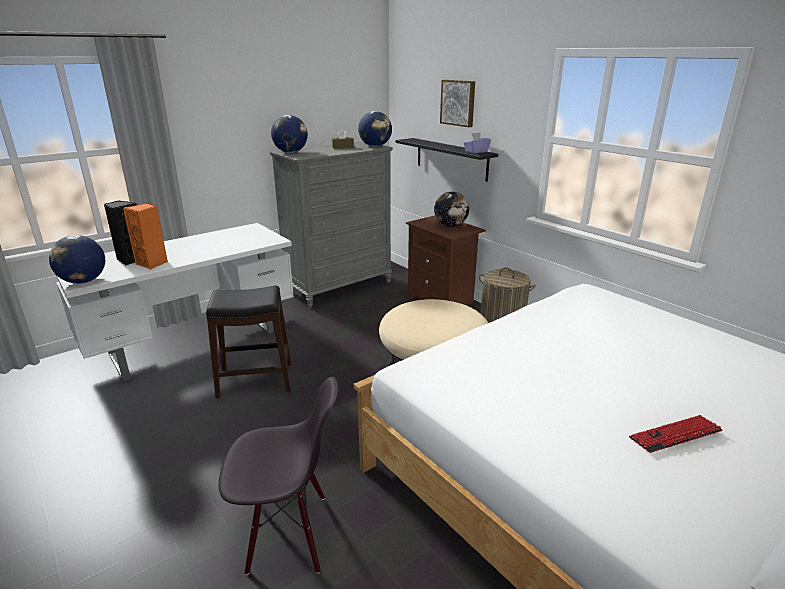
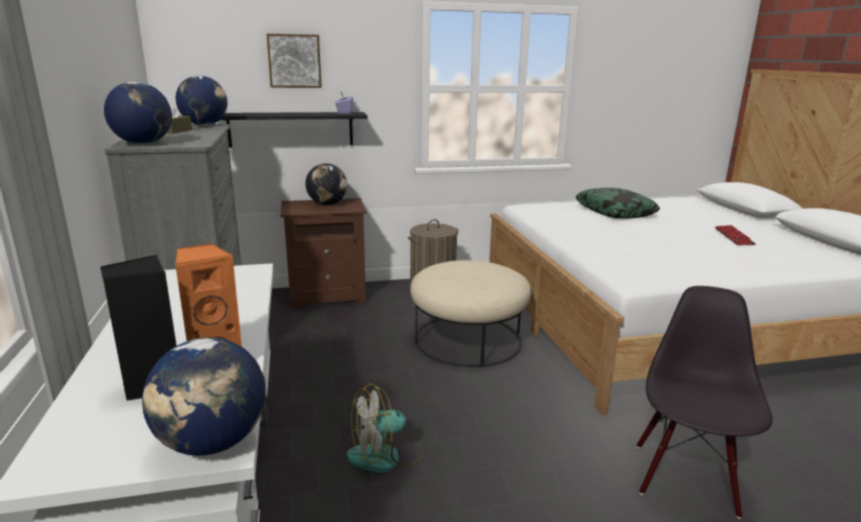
camera: 65 degrees left, 5 degrees down
(255, 380) = (385, 455): black stool -> fan
(656, 338) = (615, 211): none -> pillow

